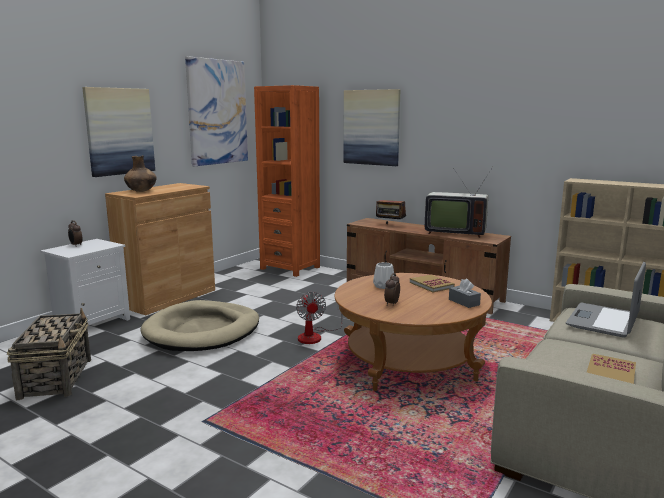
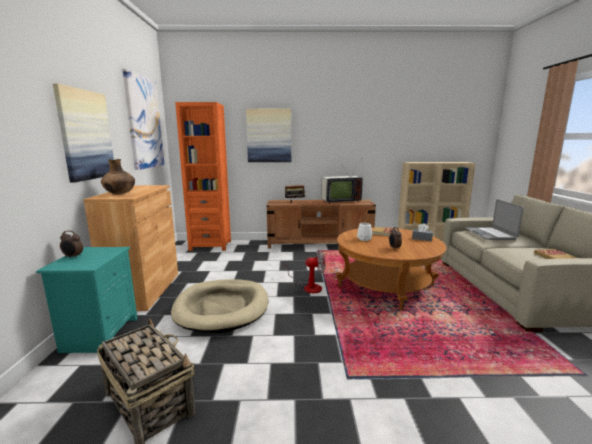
camera: 35 degrees left, 0 degrees up
(92, 323) = (100, 334): white nightstand -> turquoise nightstand
(315, 336) = (308, 287): fan -> fan turned 45 degrees counterclockwise

